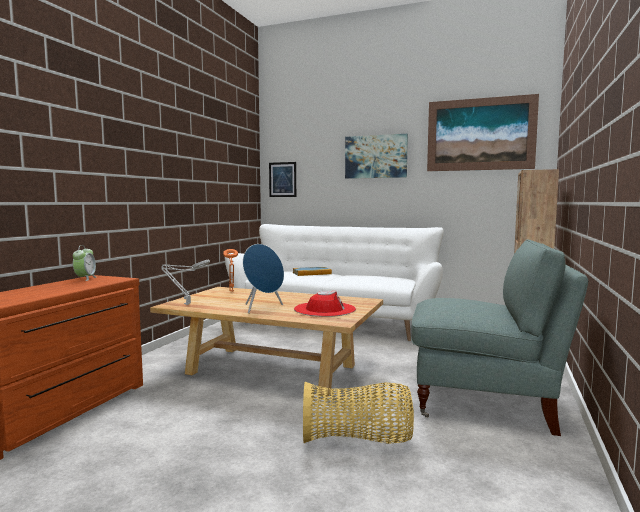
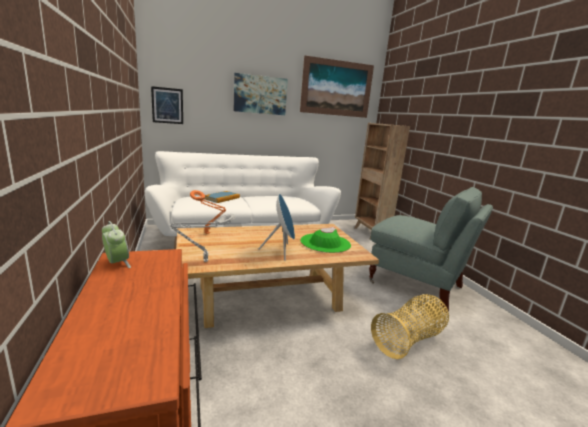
camera: 40 degrees left, 10 degrees up
(324, 309) = (325, 243): red hat -> green hat
(485, 403) = (416, 285): grey armchair -> grey armchair turned 60 degrees clockwise

